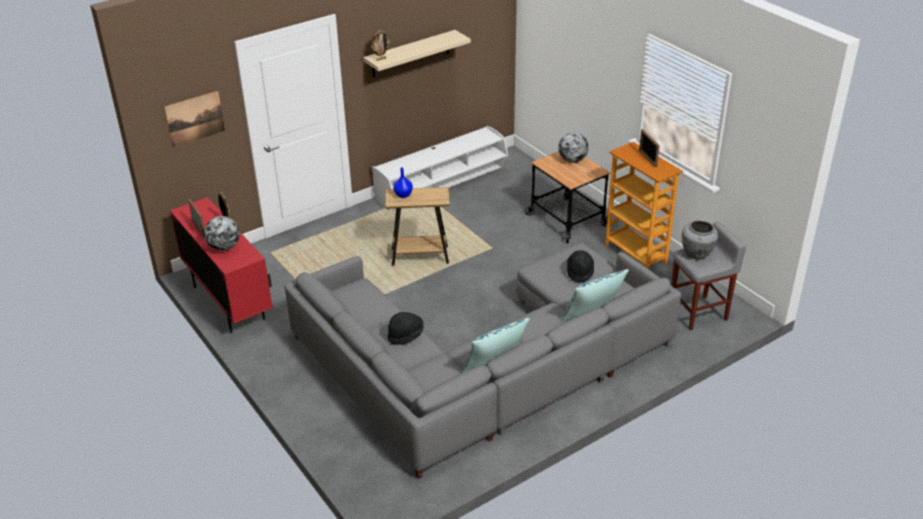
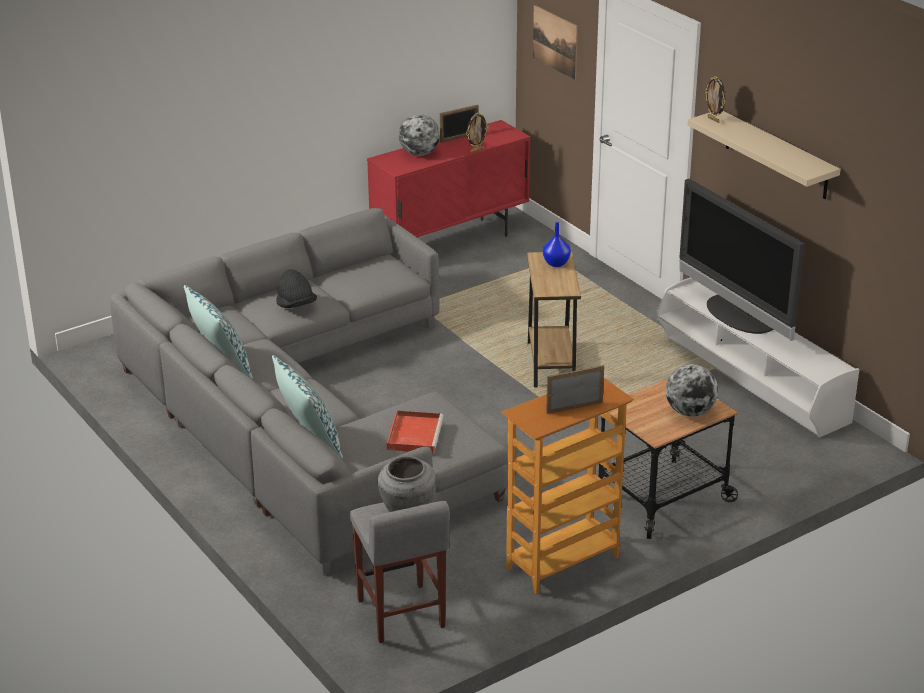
camera: 90 degrees right, 5 degrees down
(424, 158) = (736, 316): none -> television
(580, 272) = (414, 434): black hat -> red tray

